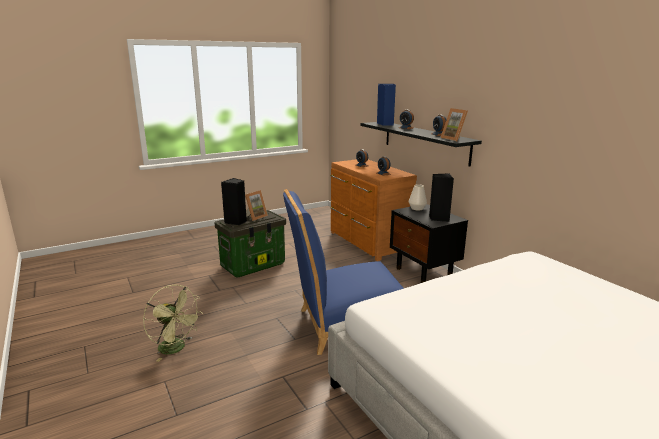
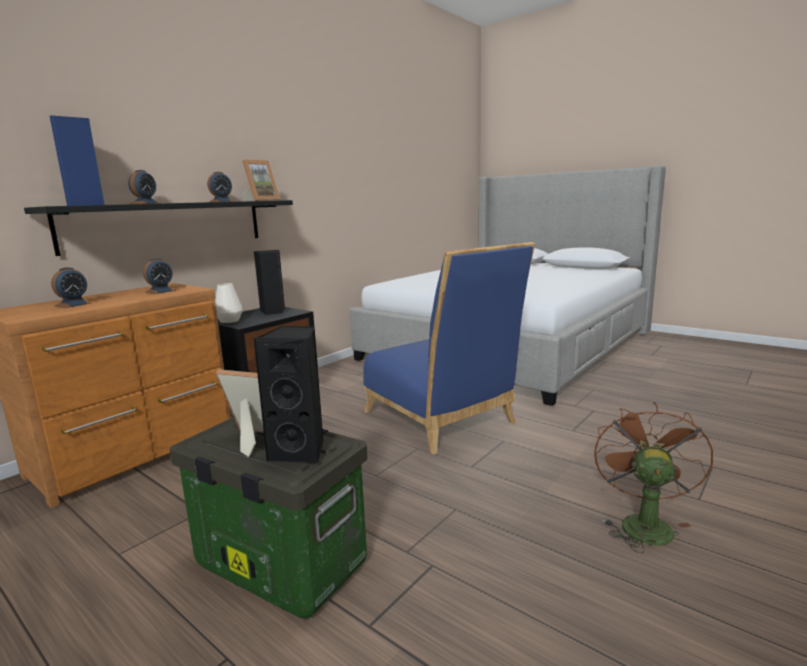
camera: 110 degrees left, 5 degrees down
(176, 348) = (642, 523): green fan -> brown fan

